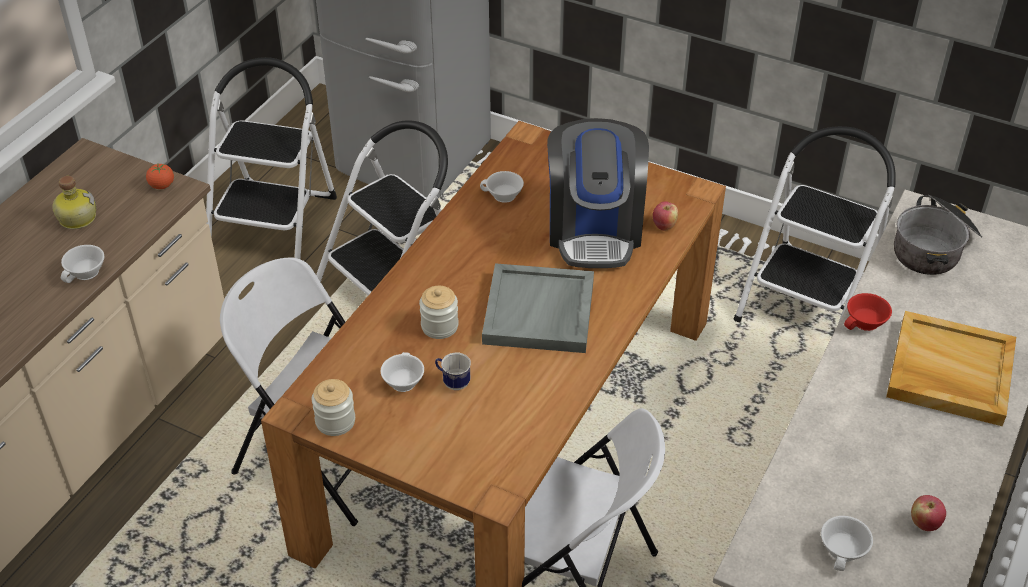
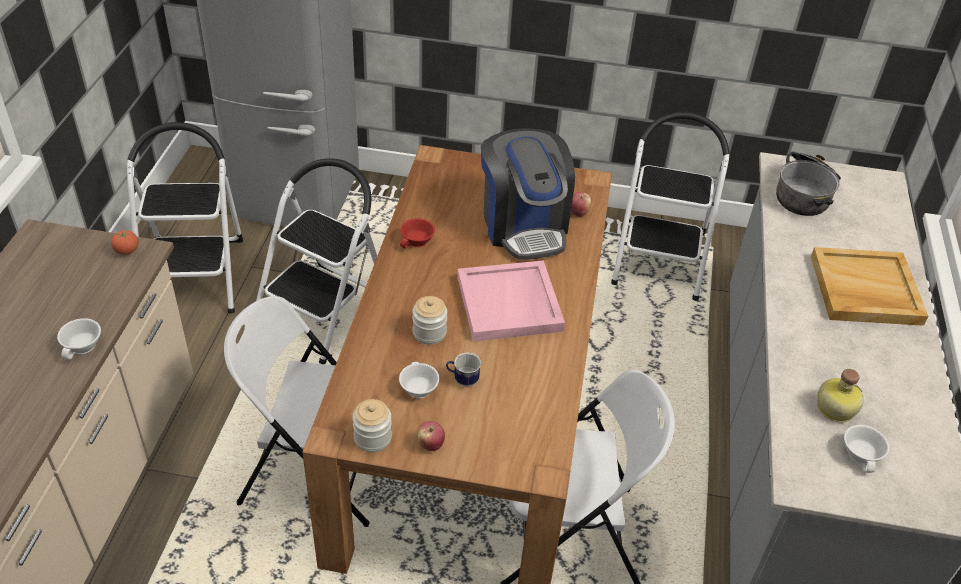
camera: 20 degrees left, 0 degrees up
(76, 218) = (52, 295): bottle -> bottle (833, 408)
(503, 196) = (434, 210): white cup -> none
(540, 313) = (510, 304): grey tray -> pink tray
(866, 323) = (785, 263): red cup -> red cup (417, 241)
(924, 523) = (908, 417): apple -> apple (430, 445)

